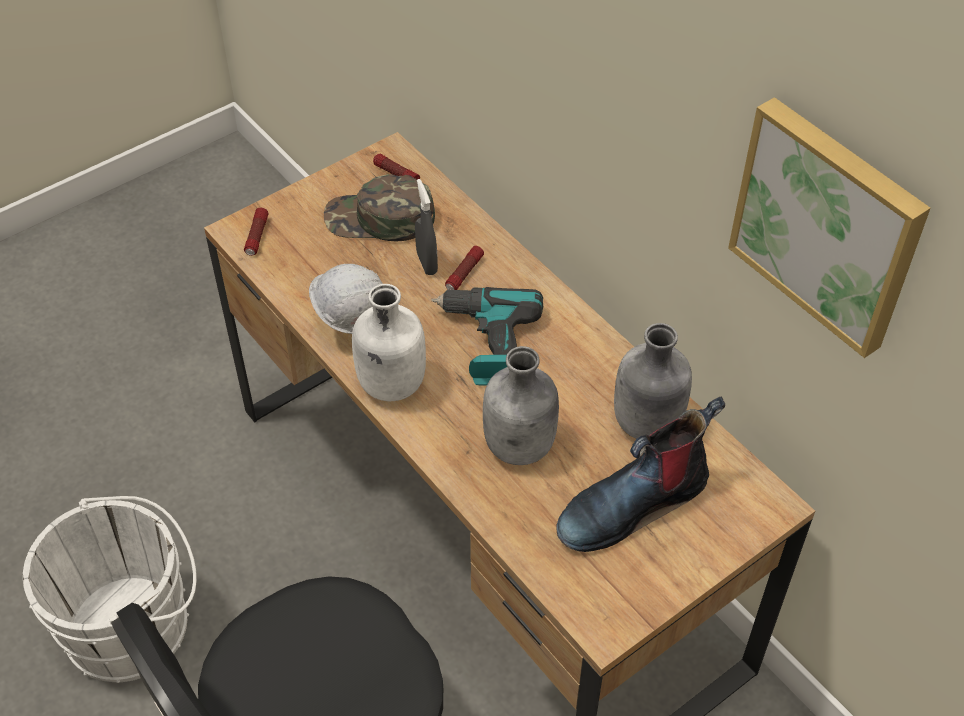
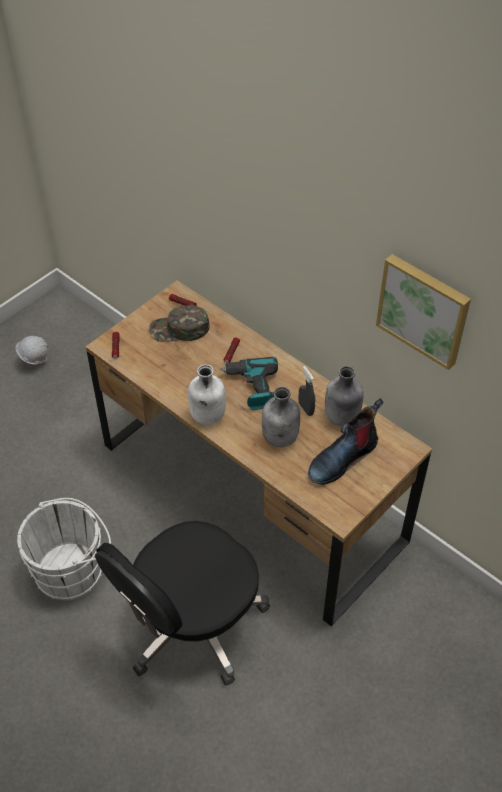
camera: 10 degrees left, 0 degrees up
(351, 324) = (178, 388): white hard hat -> white hard hat (35, 361)
(427, 263) = (210, 350): grey spray bottle -> grey spray bottle (306, 409)

